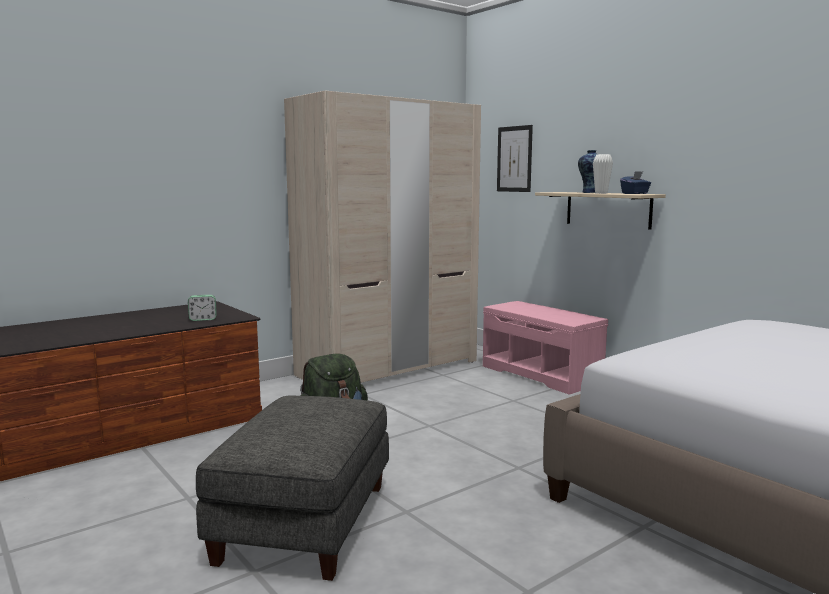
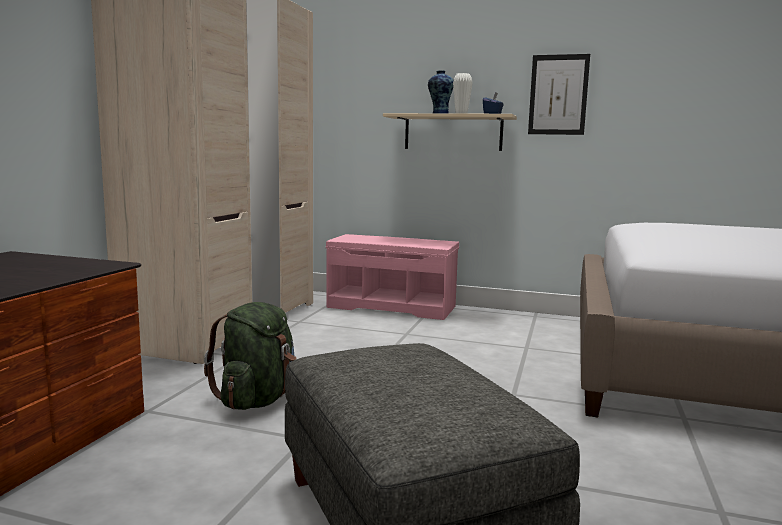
camera: 35 degrees left, 0 degrees up
(203, 319) = (50, 272): alarm clock -> none
(514, 159) = (334, 80): picture -> picture (558, 95)

